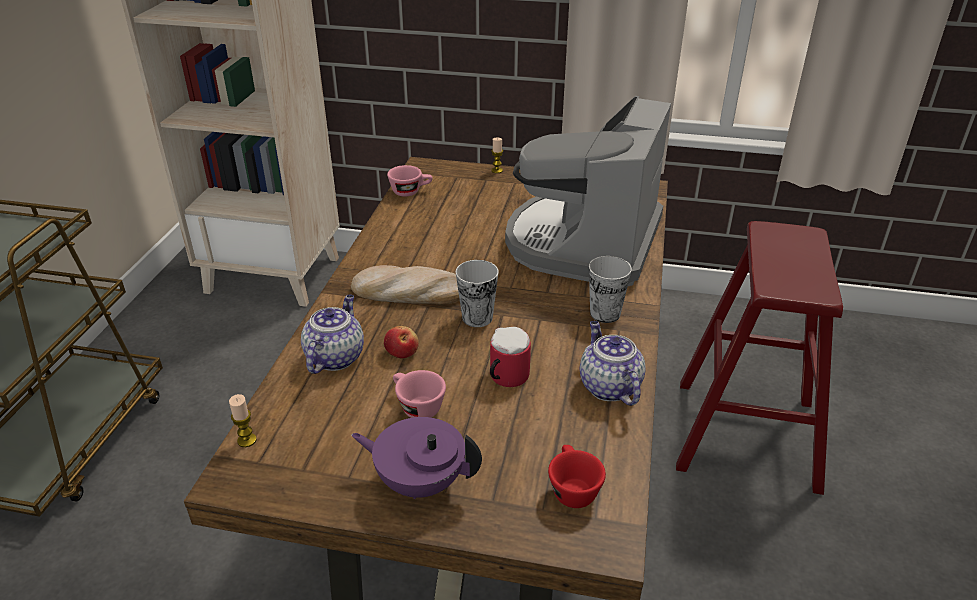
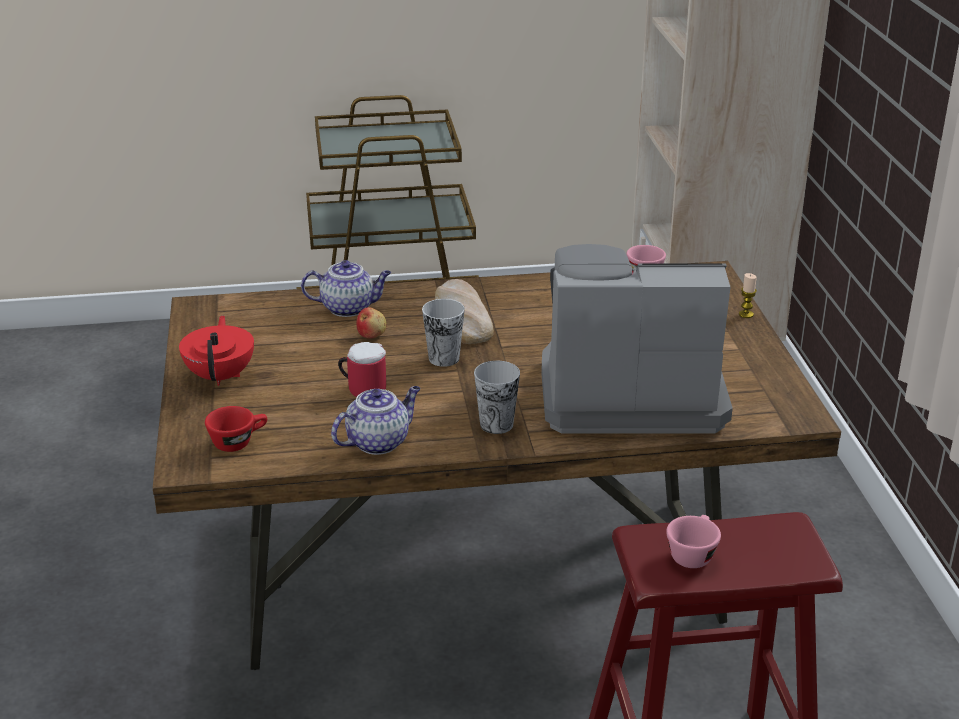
camera: 70 degrees right, 5 degrees down
(247, 440) = (236, 301): candle -> none
(416, 406) = (304, 356): pink cup -> pink cup (692, 553)
(420, 481) = (221, 376): purple teapot -> red teapot

